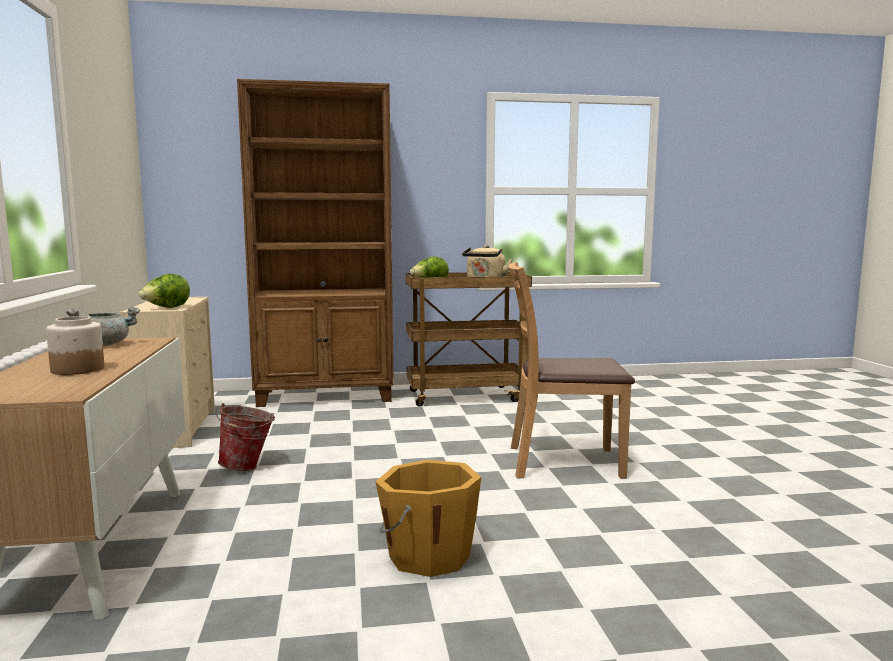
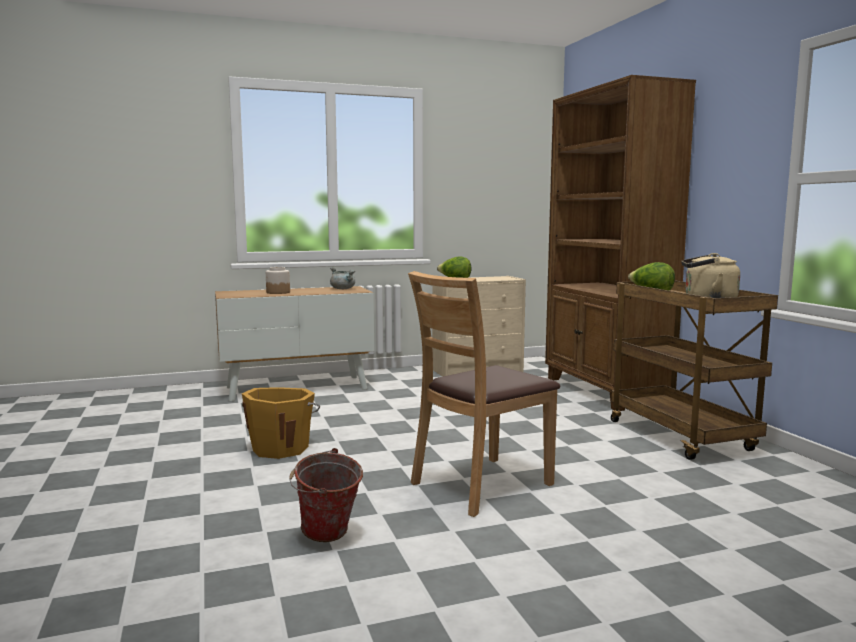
camera: 80 degrees right, 0 degrees up
(248, 467) = (414, 395): bucket -> bucket (327, 537)
(563, 462) = (481, 485): brown chair -> brown chair turned 120 degrees counterclockwise

